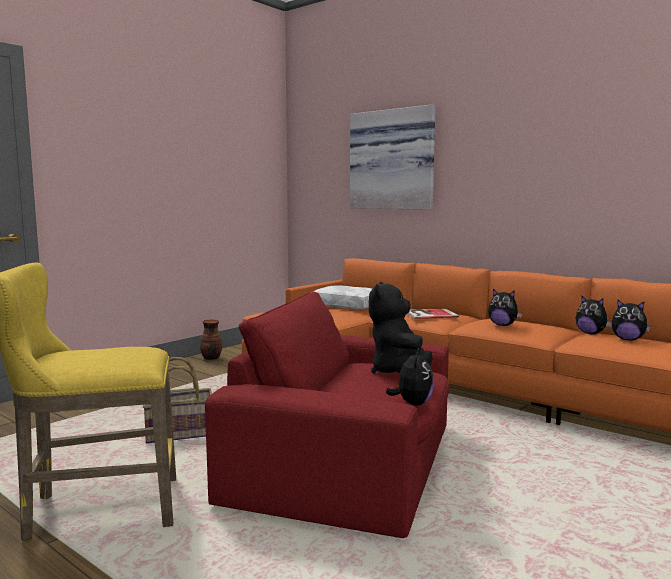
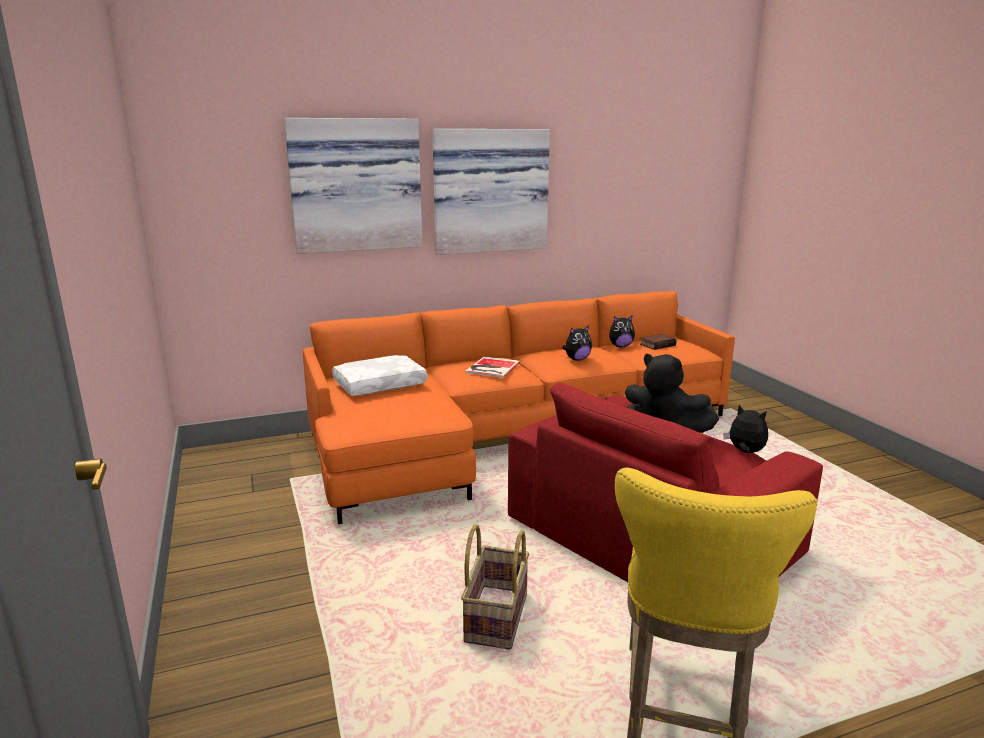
camera: 60 degrees left, 10 degrees up
(211, 358) = (211, 532): vase -> none
(496, 163) = (490, 191): none -> picture
(628, 339) = (657, 344): plush toy -> book

